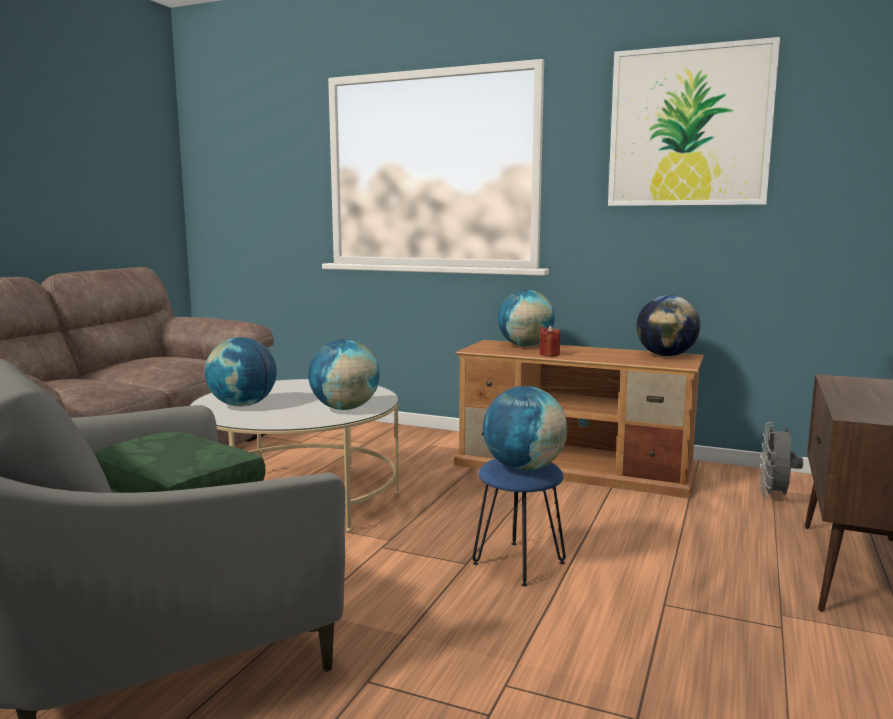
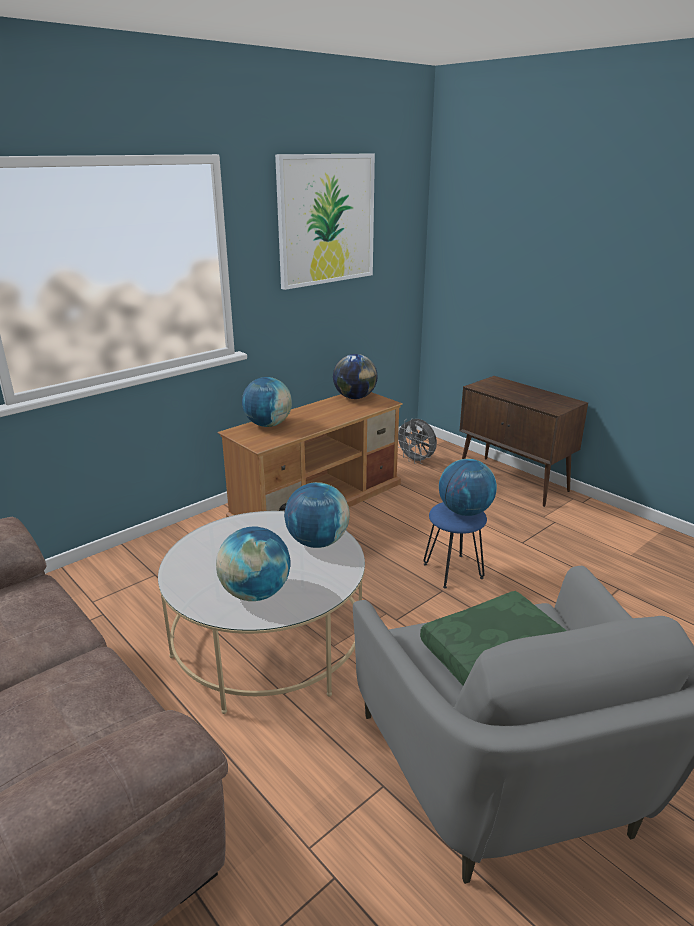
camera: 65 degrees left, 15 degrees up
(549, 354) = (311, 426): red candle -> none

